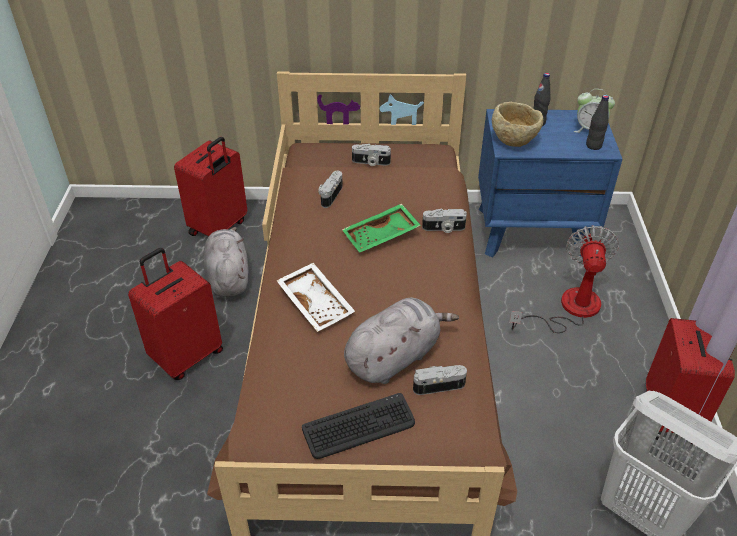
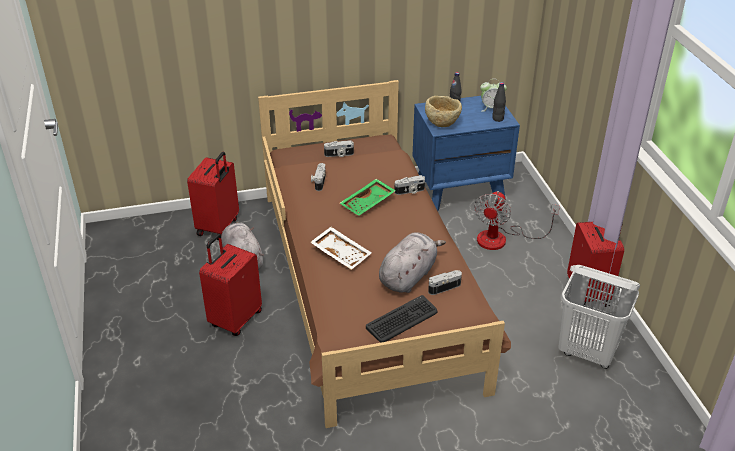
camera: 15 degrees left, 5 degrees down
(568, 309) = (502, 239): fan -> fan turned 150 degrees counterclockwise

